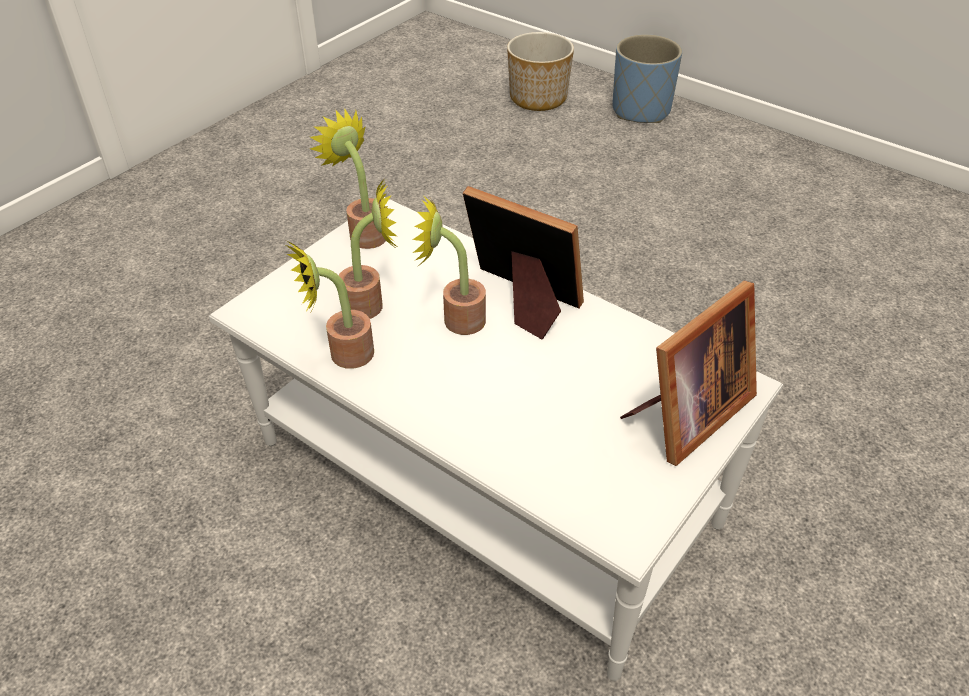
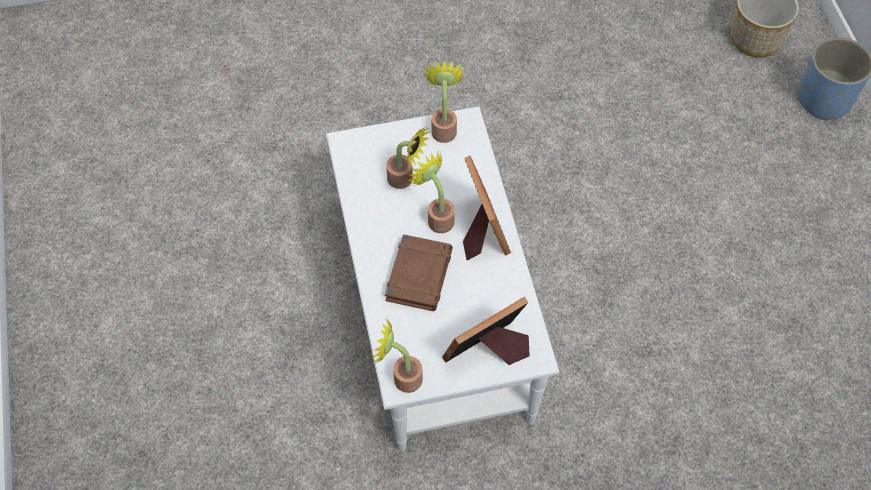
camera: 40 degrees right, 15 degrees up
(343, 356) = (365, 202): potted plant -> potted plant (402, 378)
(501, 390) = (418, 275): none -> brown book
(685, 415) = (489, 351): picture frame -> picture frame turned 150 degrees clockwise

